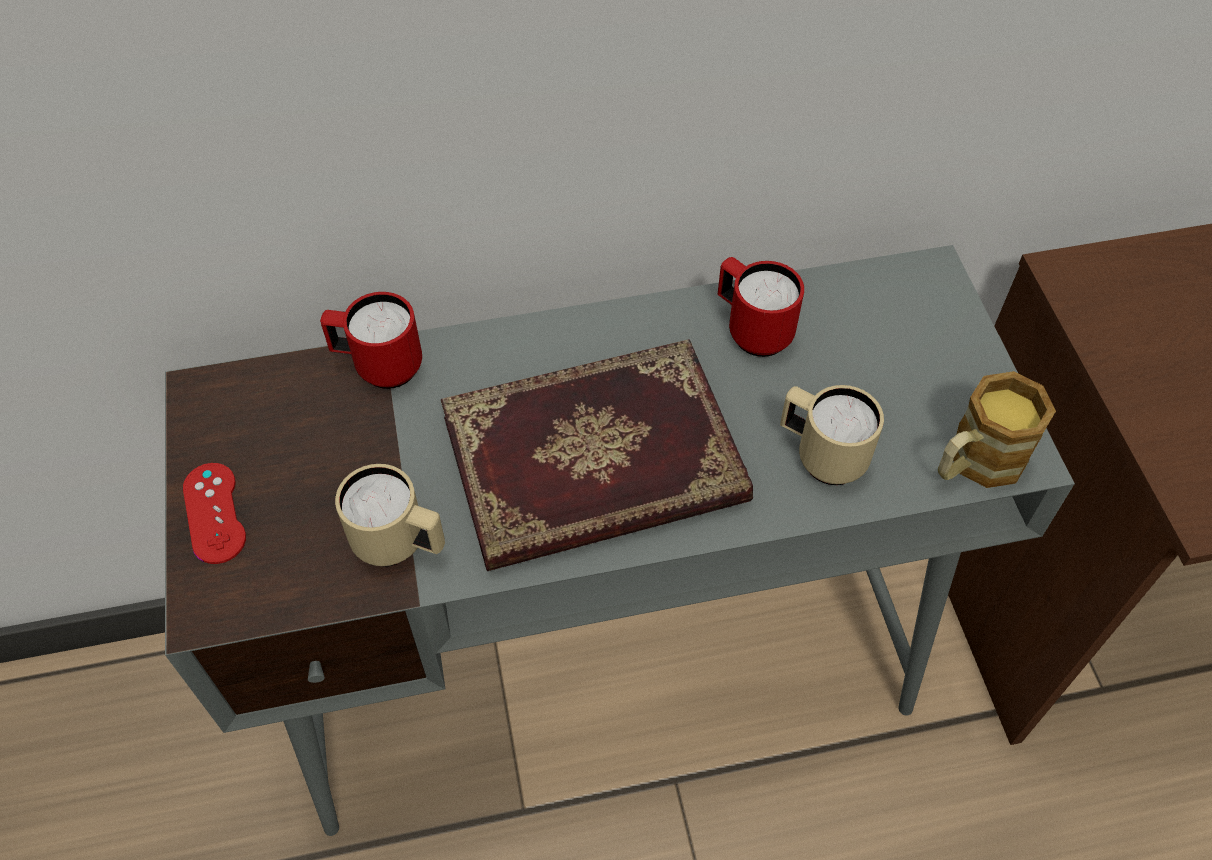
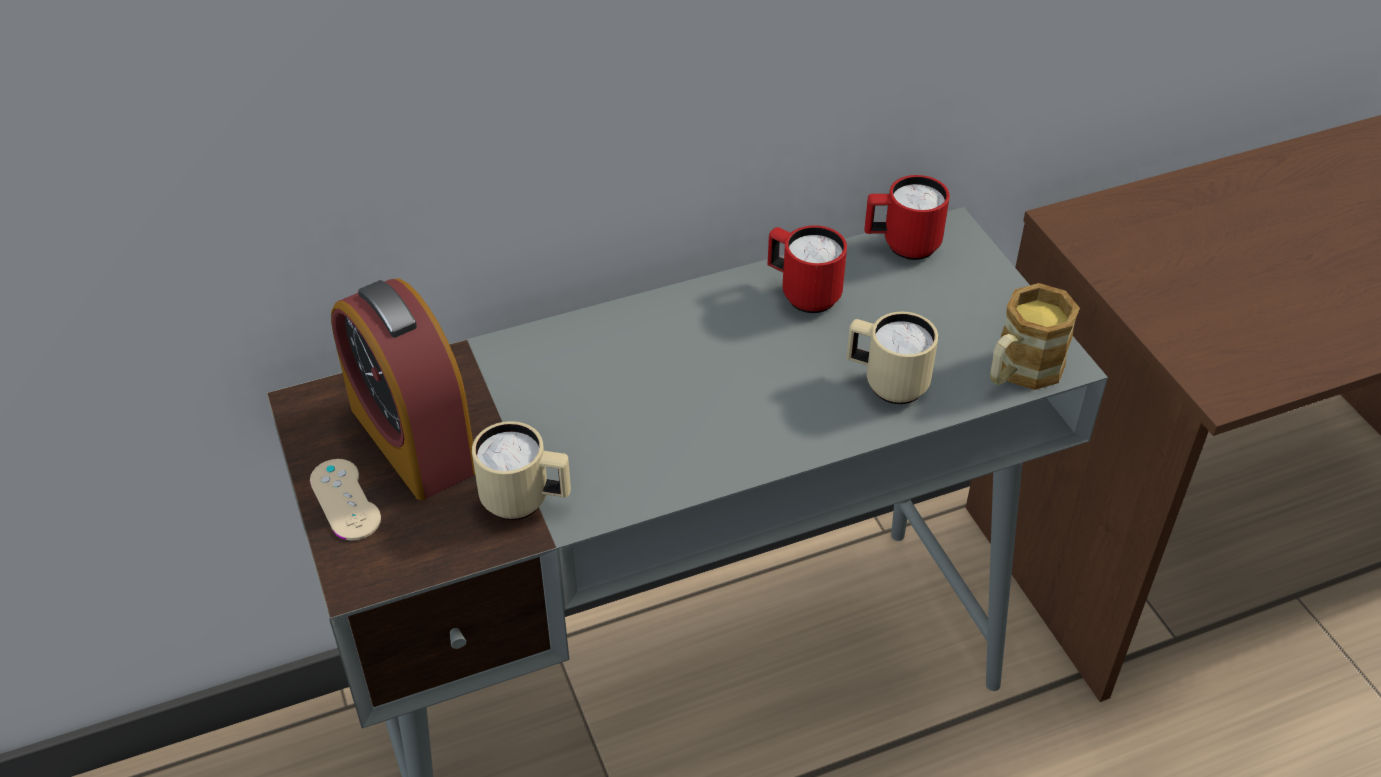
camera: 10 degrees left, 10 degrees down
(214, 513) = (345, 500): red game controller -> beige game controller
(300, 450) = (413, 439): none -> alarm clock
(379, 366) = (469, 363): red mug -> red mug (901, 246)
(595, 464) = (687, 416): book -> none

